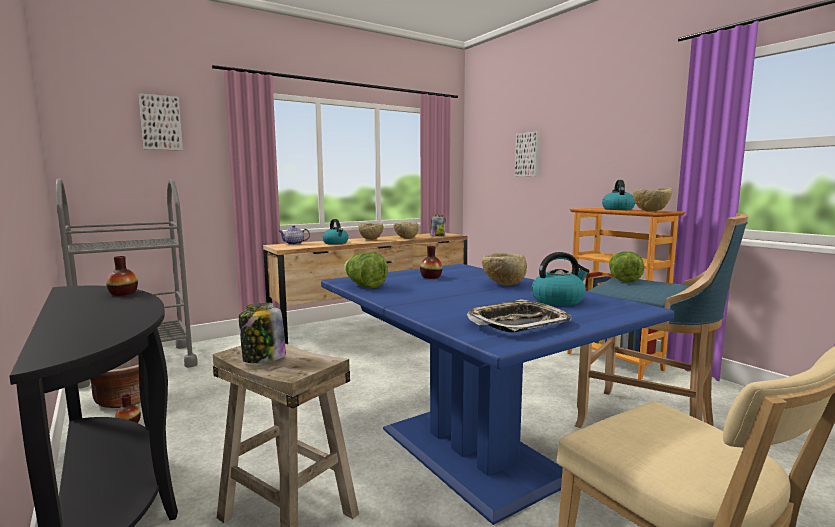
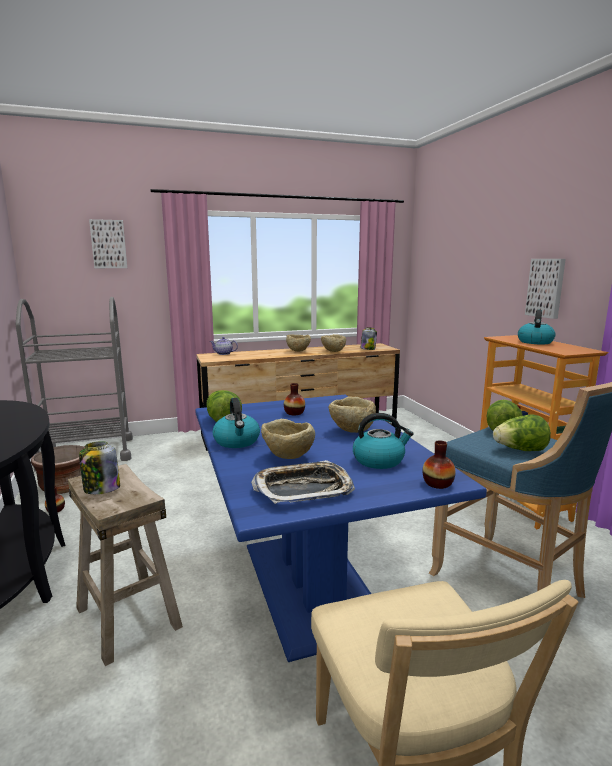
camera: 15 degrees right, 5 degrees up
(123, 293) = (28, 413): vase -> vase (437, 483)
(336, 243) = (261, 355): kettle -> kettle (237, 441)
(528, 154) = (467, 267): picture -> picture (546, 288)
(651, 211) = (562, 350): beige bowl -> beige bowl (287, 458)
(655, 291) = (520, 450): none -> lettuce

